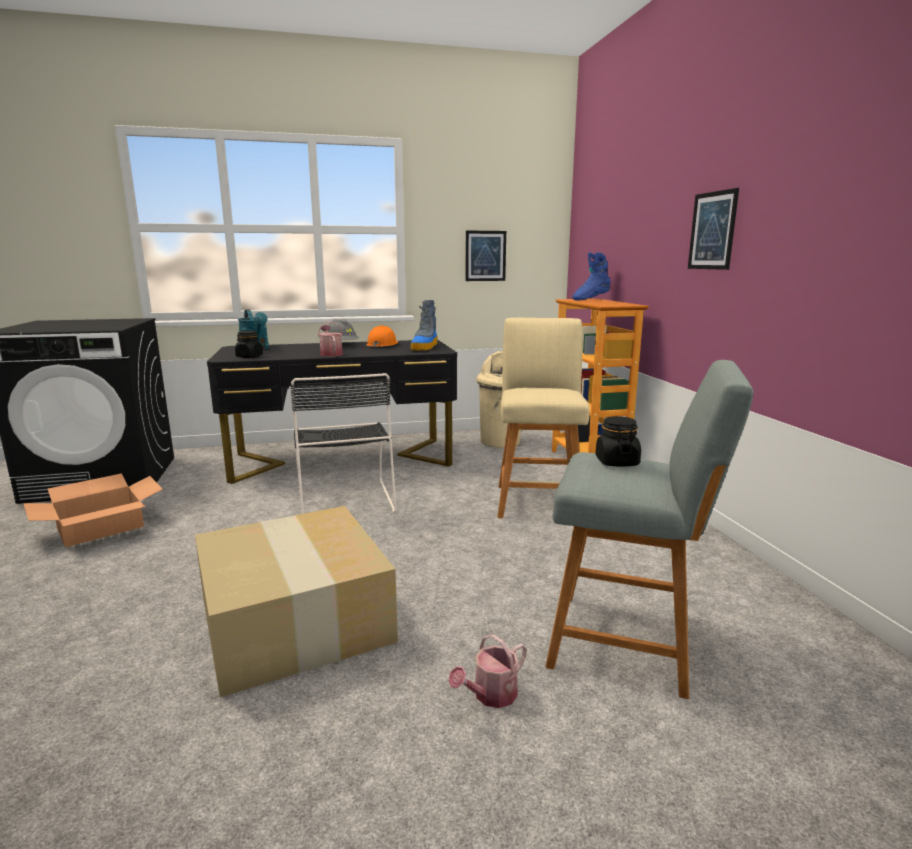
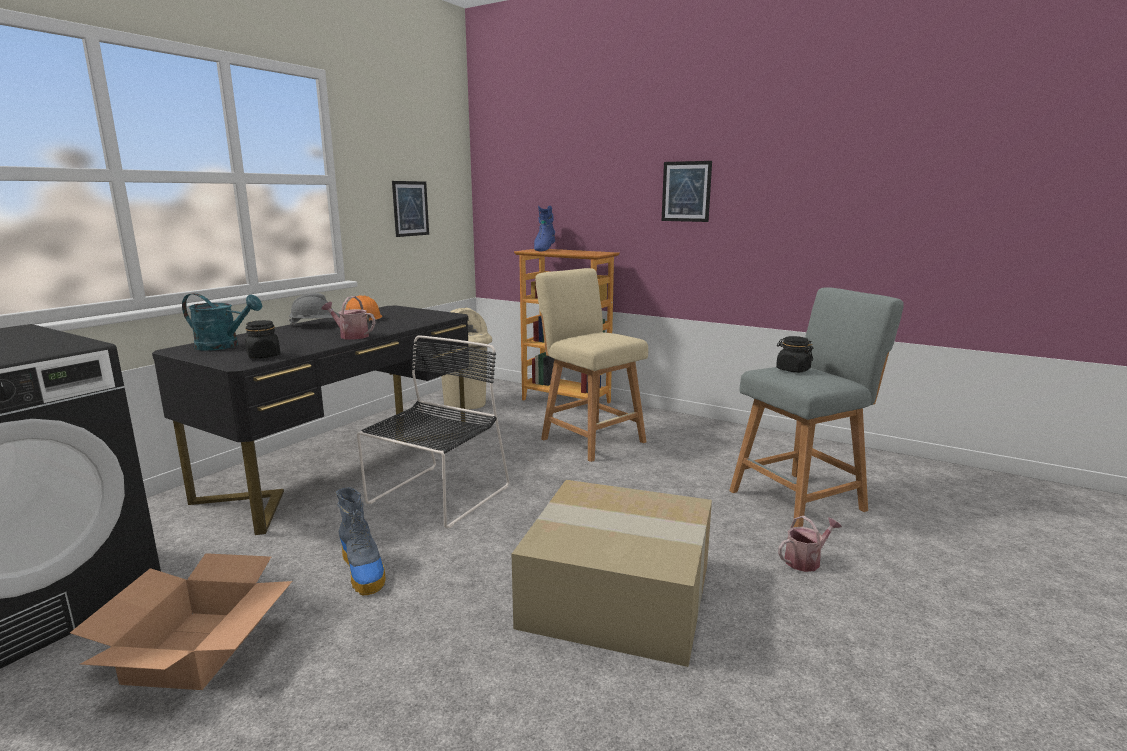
camera: 45 degrees left, 0 degrees up
(345, 499) = (436, 497): black chair -> black chair turned 90 degrees counterclockwise
(425, 347) = (418, 314): boot -> boot (363, 571)
(490, 695) = (806, 560): watering can -> watering can turned 120 degrees counterclockwise

